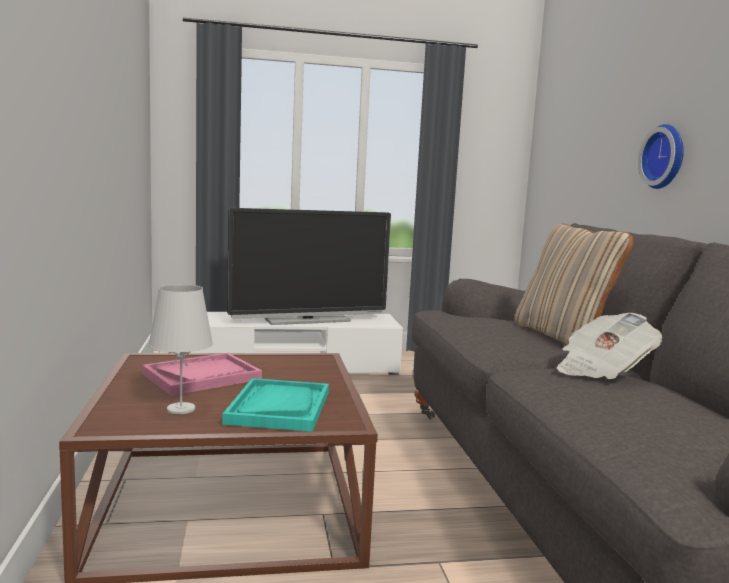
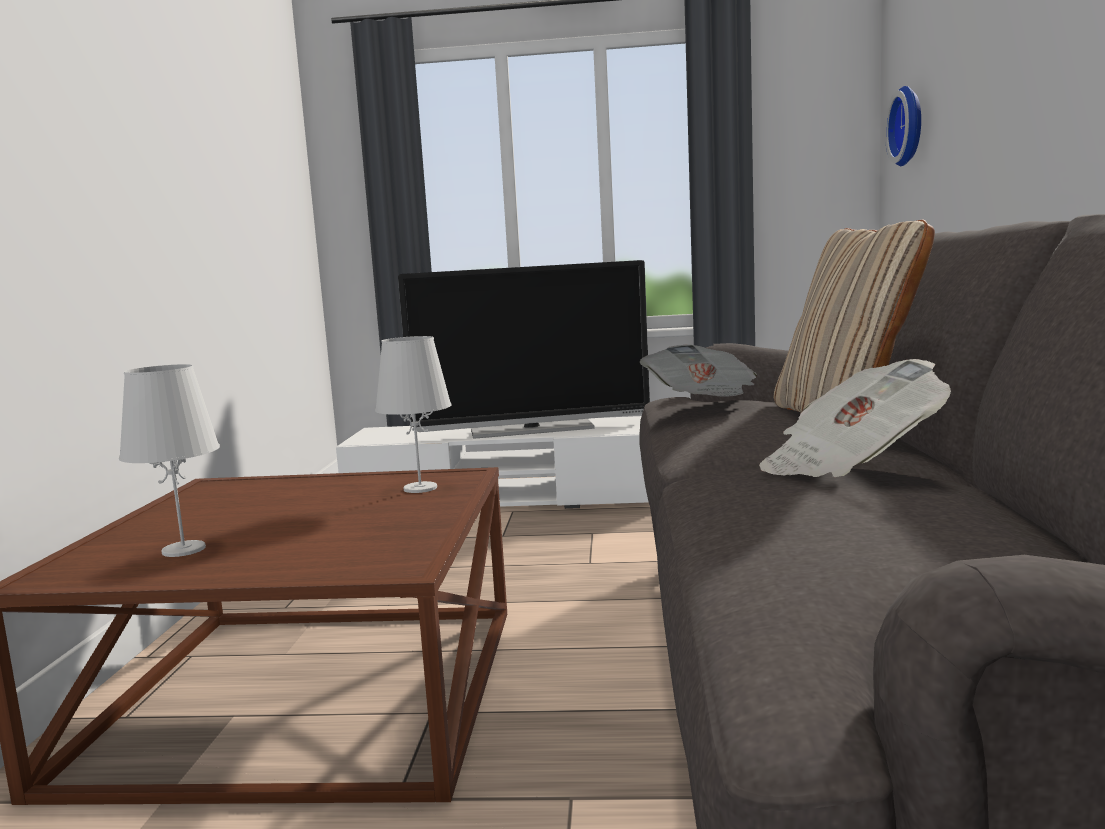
camera: 15 degrees right, 0 degrees up
(202, 376) = (264, 505): pink tray -> none
(279, 407) = (323, 545): turquoise tray -> none
(301, 367) = (420, 488): none -> white table lamp
(473, 321) = (702, 405): none -> newspaper
(666, 157) = (1052, 93): wall clock -> wall clock (910, 126)

